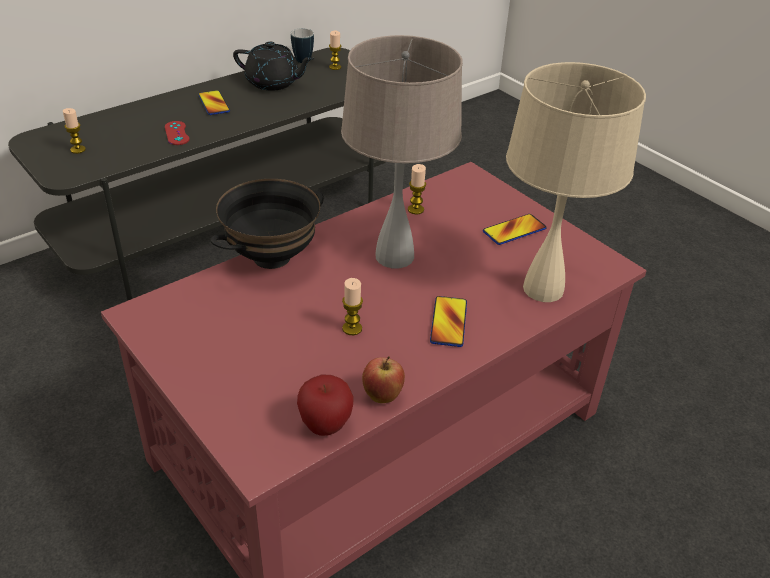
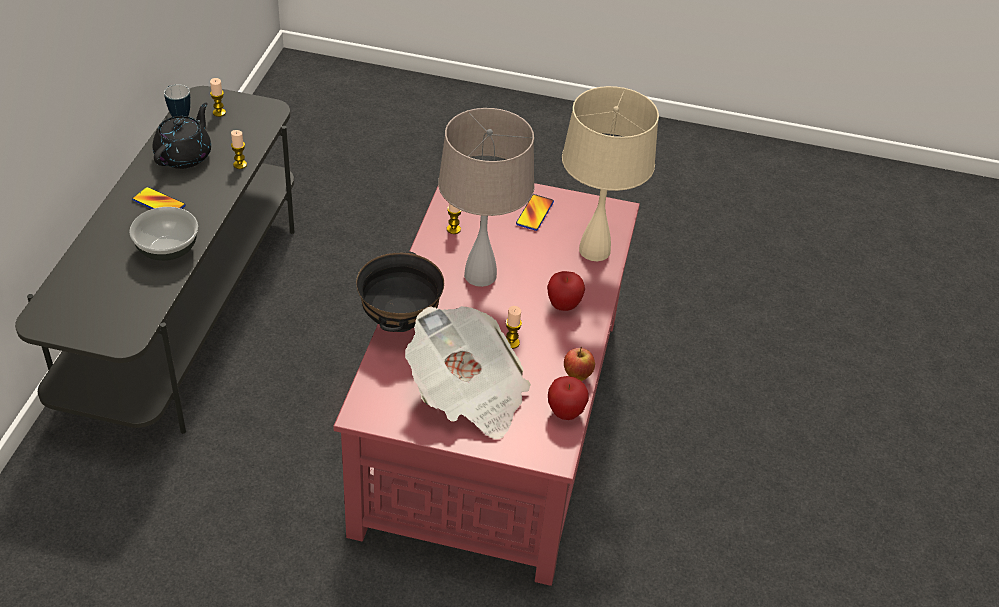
camera: 40 degrees left, 5 degrees up
(78, 150) = (99, 309): candle -> candle (240, 165)
(177, 133) = (166, 249): red game controller -> bowl
(250, 351) = (468, 394): none -> newspaper
(273, 83) = (184, 155): black teapot -> black teapot turned 45 degrees counterclockwise
(448, 322) = (563, 305): phone -> apple

